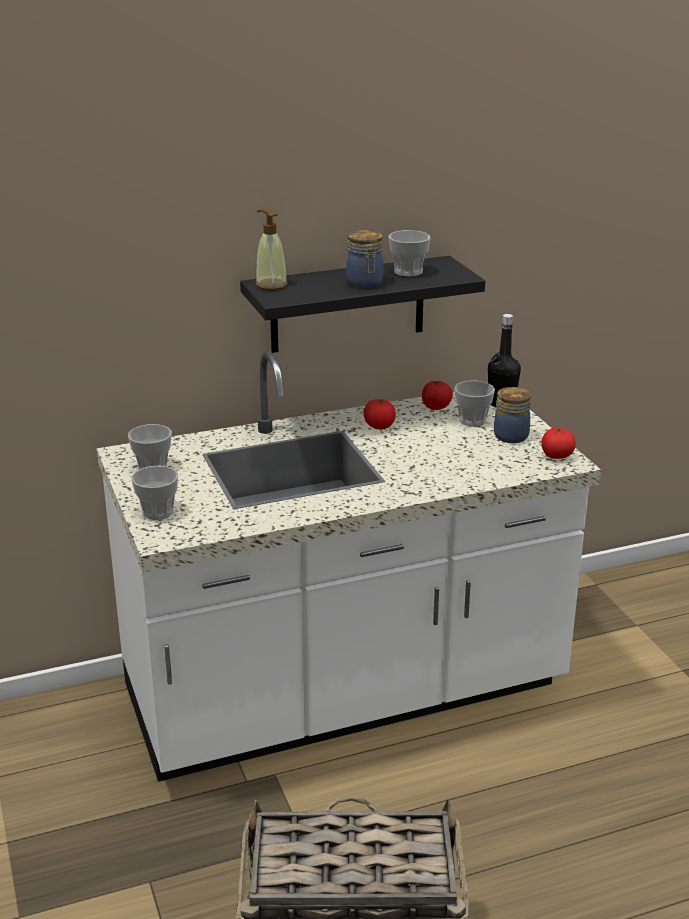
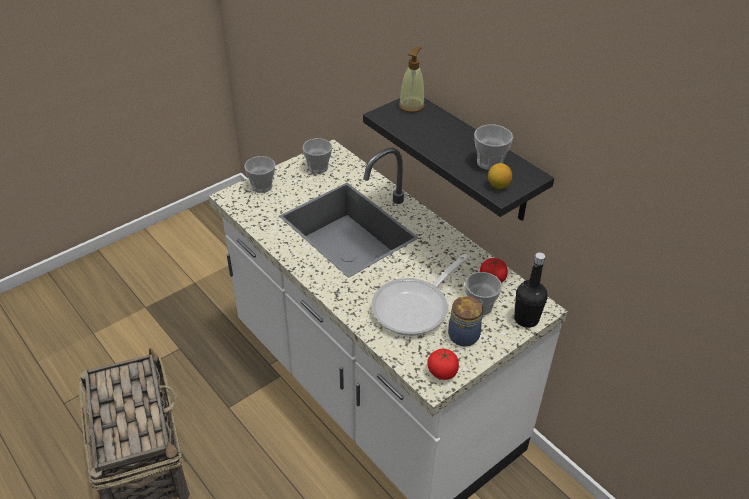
camera: 70 degrees right, 15 degrees up
(365, 283) = (445, 146): jar -> none
(379, 426) = (437, 255): tomato -> none
(449, 275) = (498, 186): none -> lemon
(456, 452) = (415, 307): none -> frying pan

